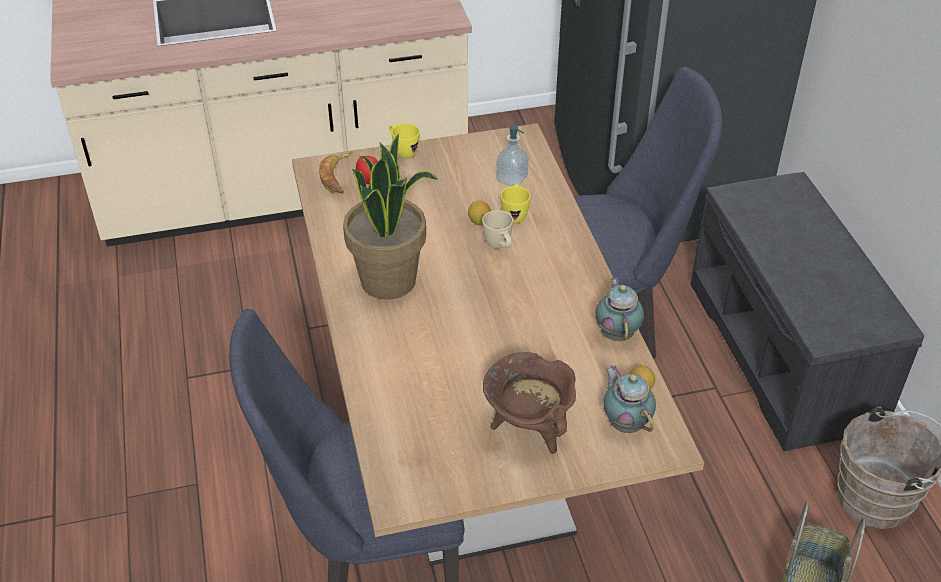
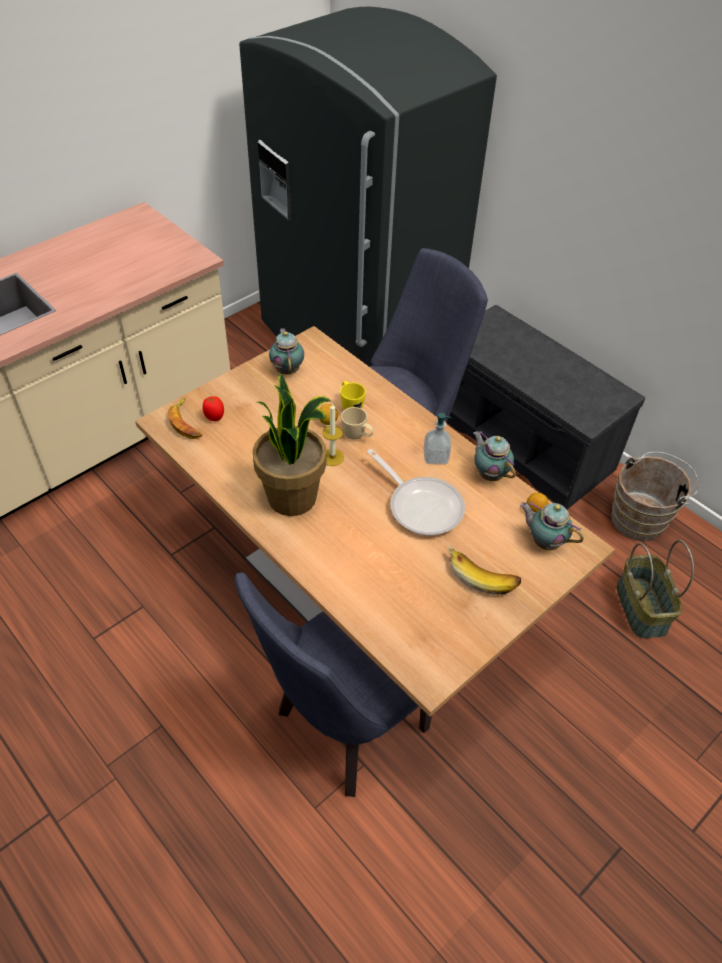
camera: 30 degrees left, 5 degrees up
(403, 151) = (225, 383): yellow mug -> none
(458, 257) = (332, 457): none -> candle
(476, 158) = (287, 369): none -> teapot
(512, 179) = (327, 378): soap dispenser -> soap dispenser (435, 457)
(516, 336) = (421, 505): none -> frying pan
(529, 428) = (482, 575): brown cooking pot -> banana

